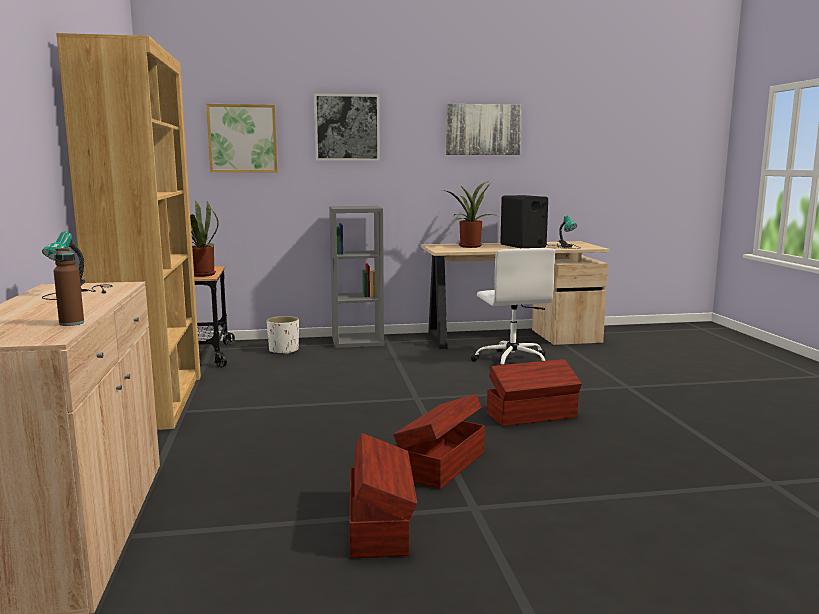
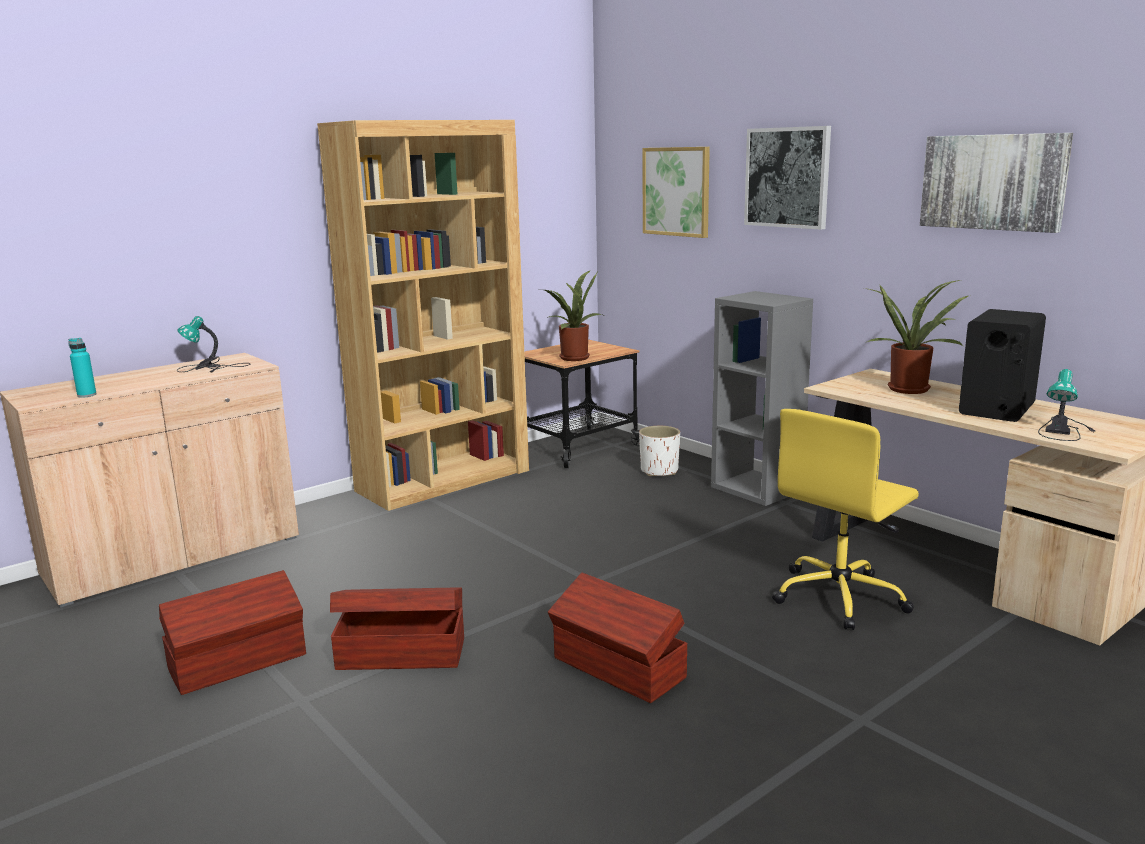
camera: 60 degrees right, 5 degrees up
(71, 323) = (87, 395): brown bottle -> turquoise bottle
(512, 361) = (840, 597): white office chair -> yellow office chair

